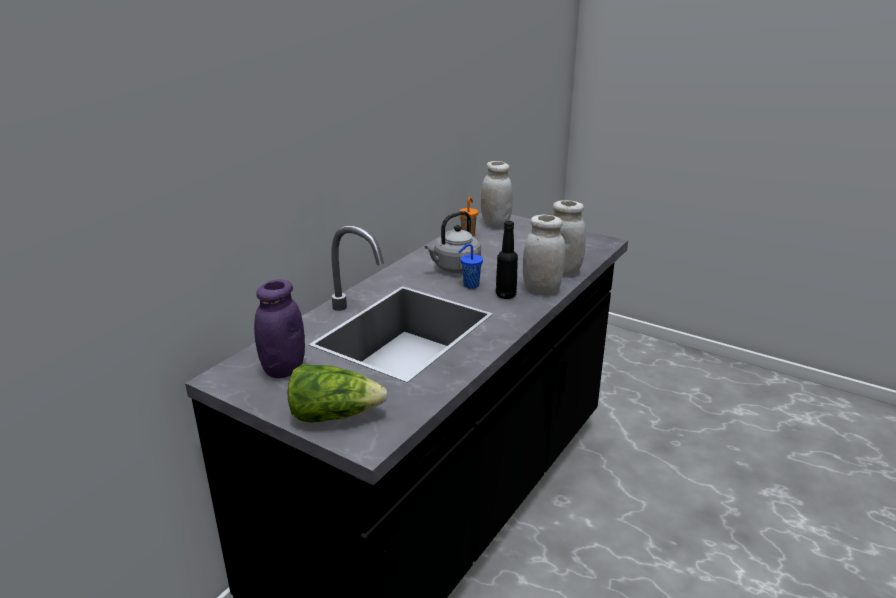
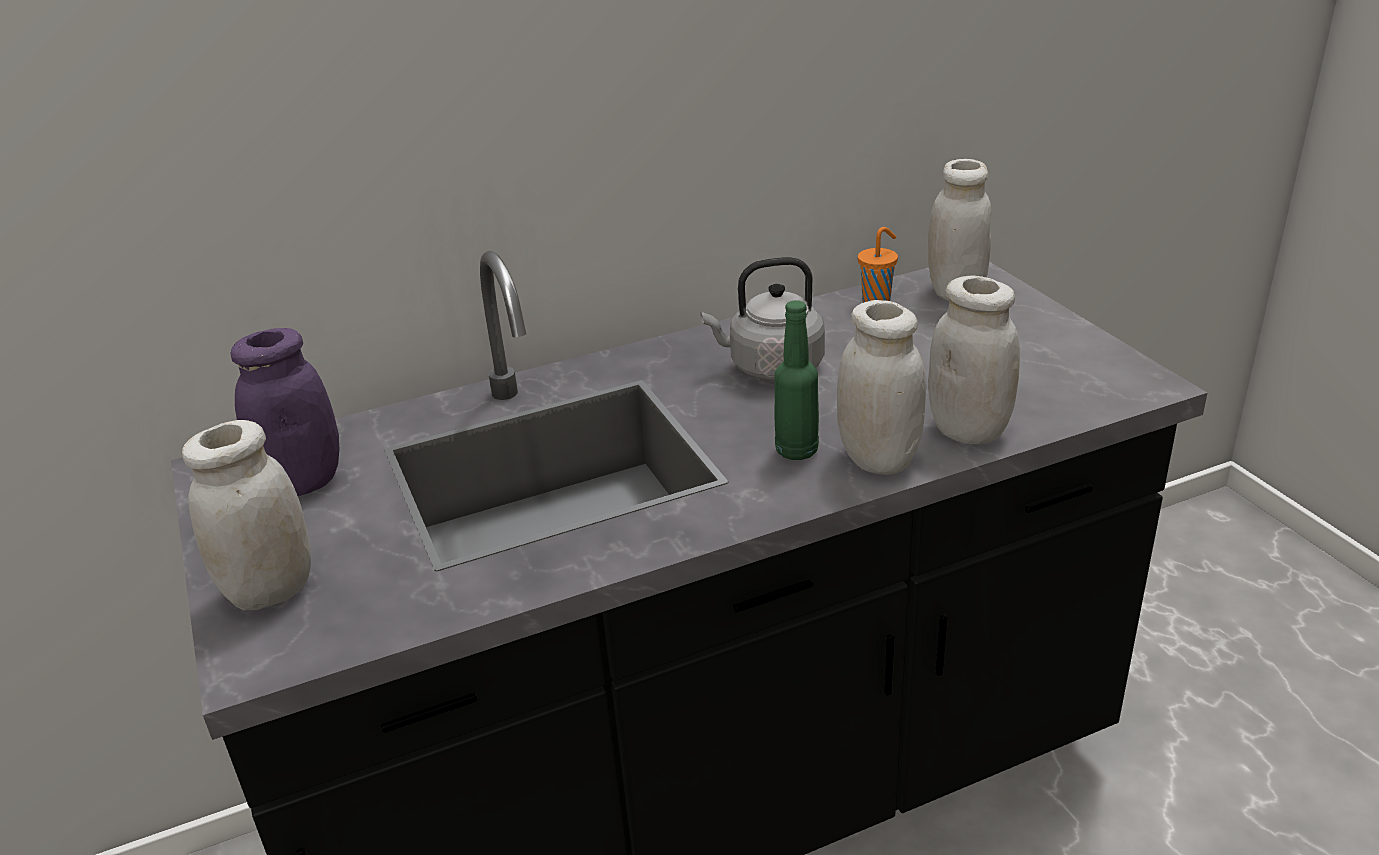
camera: 35 degrees right, 5 degrees up
(334, 415) = (270, 590): lettuce -> white jar
(470, 285) = (756, 411): blue cup -> none
(506, 295) = (796, 450): black bottle -> green bottle

